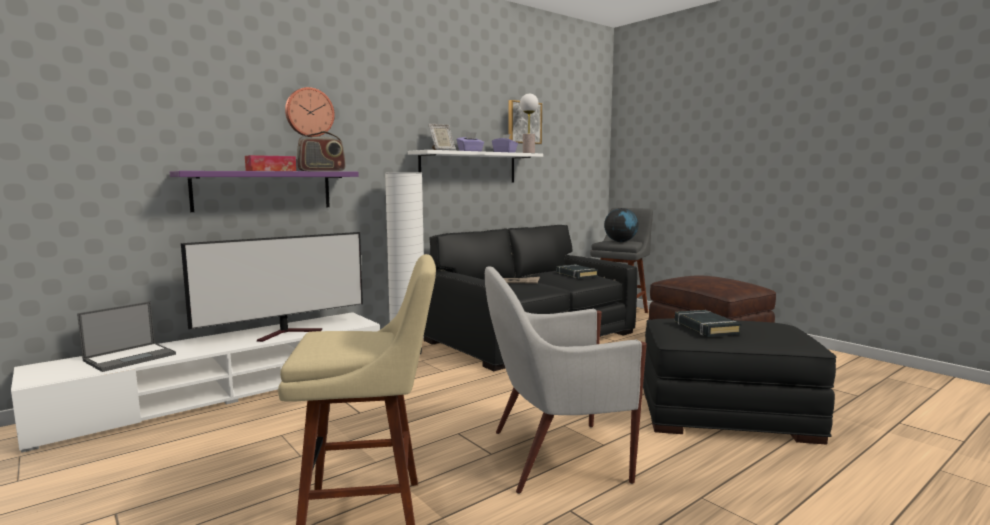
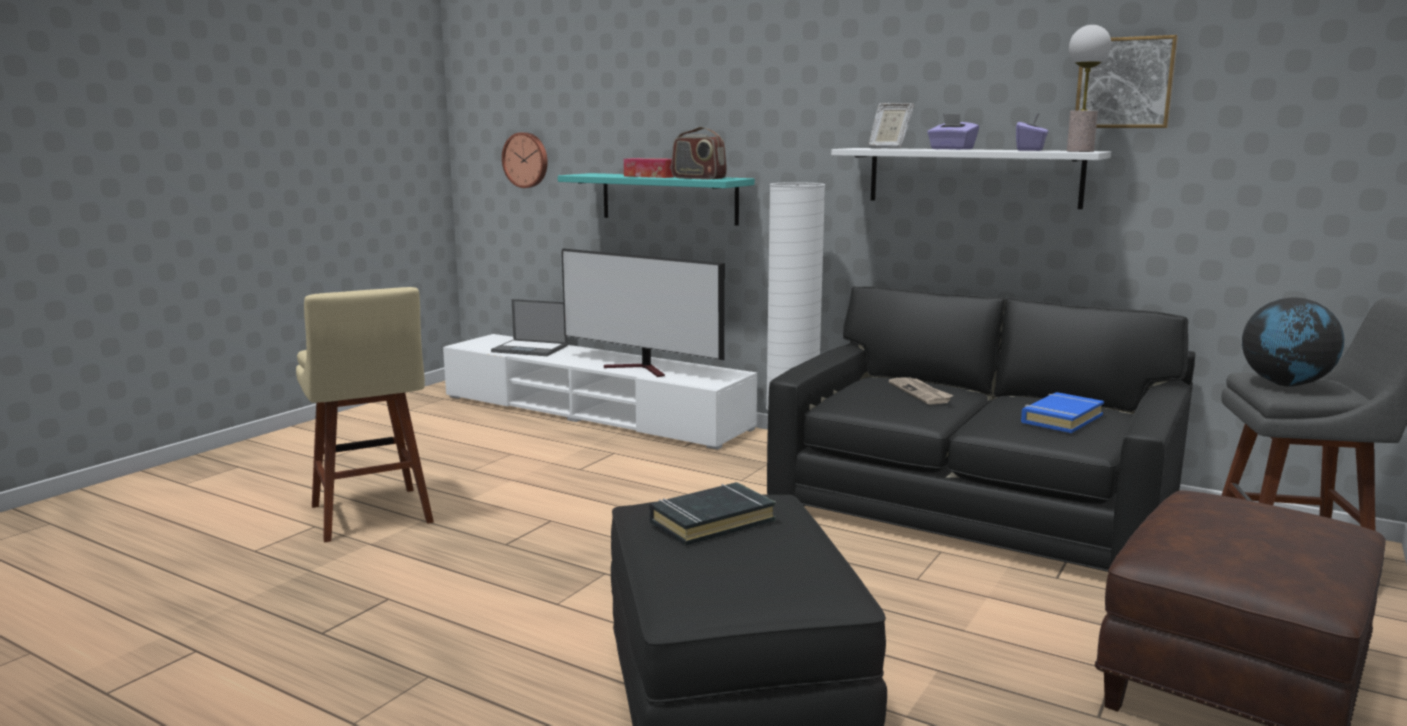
camera: 70 degrees right, 5 degrees up
(263, 190) = (669, 198): purple shelf -> turquoise shelf
(309, 112) = (721, 99): wall clock -> wall clock (526, 160)
(555, 455) = (513, 577): white armchair -> none
(576, 275) = (1061, 419): black book -> blue book

